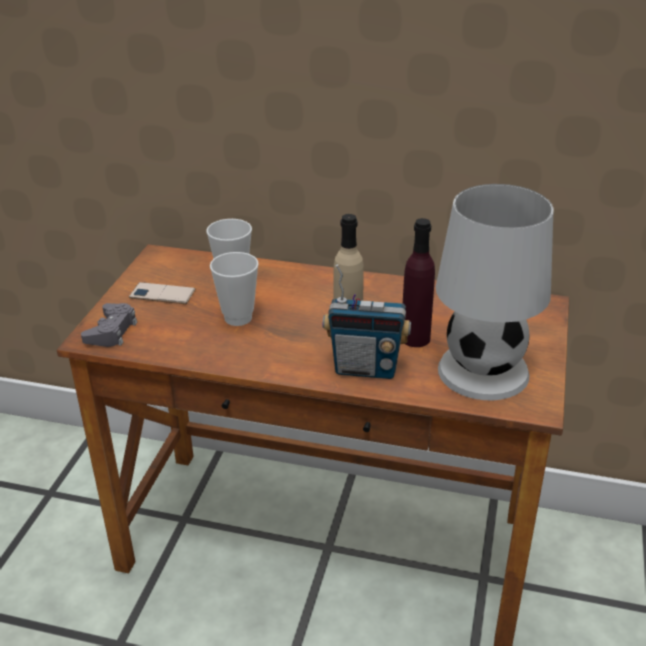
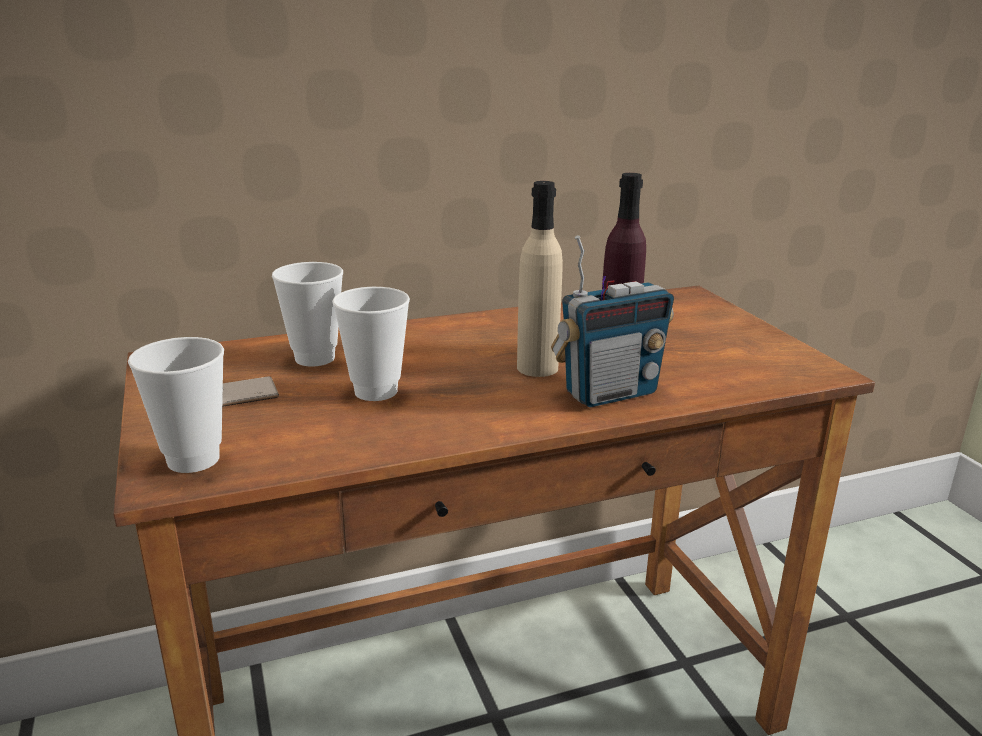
camera: 35 degrees left, 10 degrees down
(111, 331) = (193, 459): grey game controller -> cup
(481, 371) = (727, 359): white table lamp -> none

